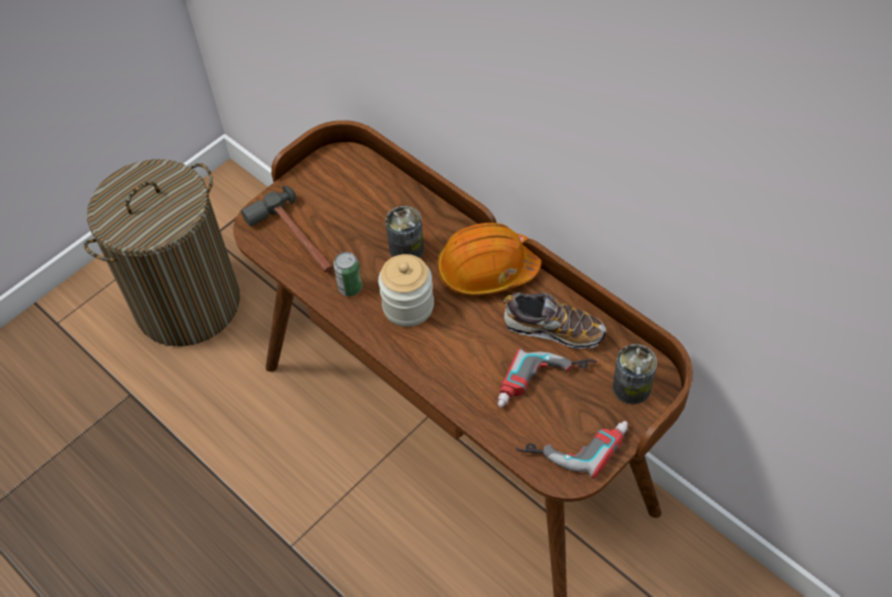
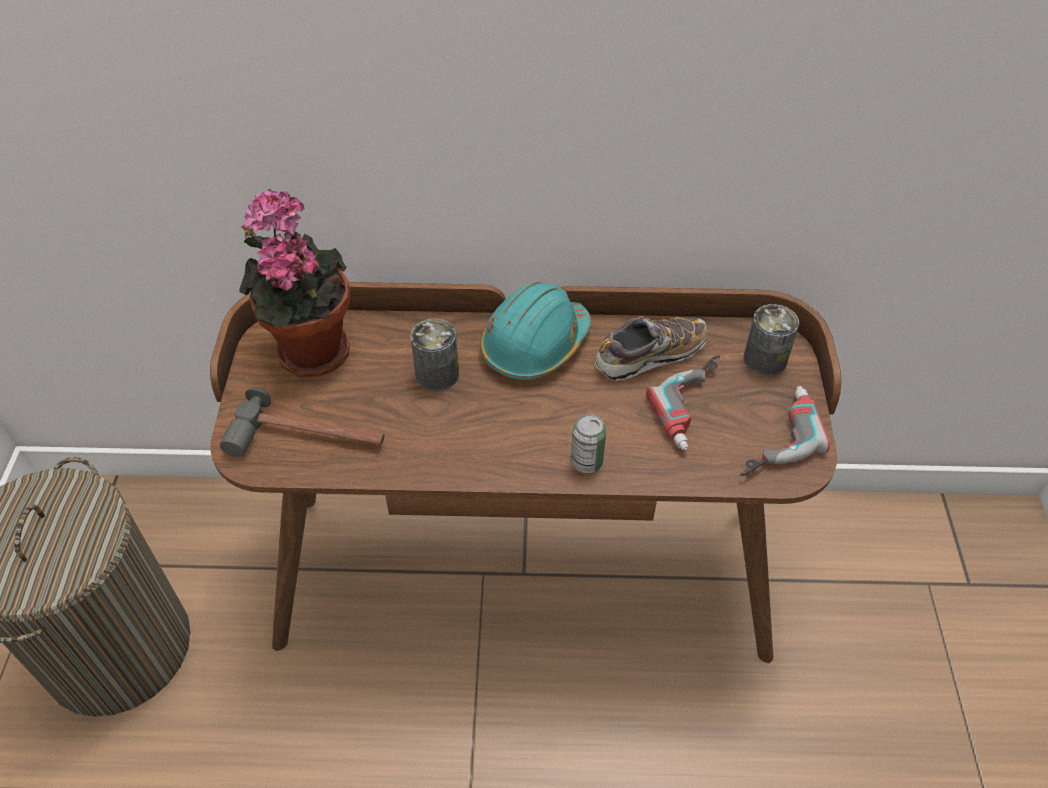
camera: 45 degrees left, 5 degrees down
(350, 287) = (419, 445): can -> can (586, 462)
(351, 180) = (310, 348): none -> potted plant
(408, 306) = (497, 423): jar -> none
(487, 270) = (535, 345): orange hard hat -> turquoise hard hat

